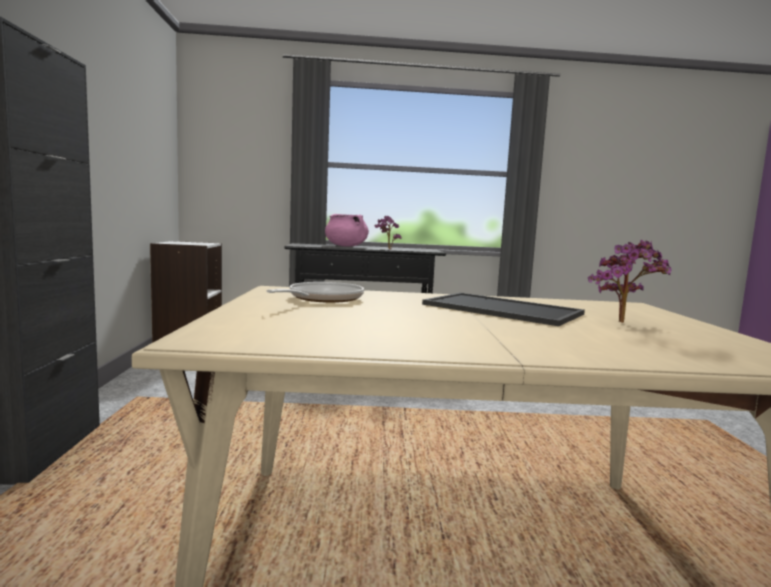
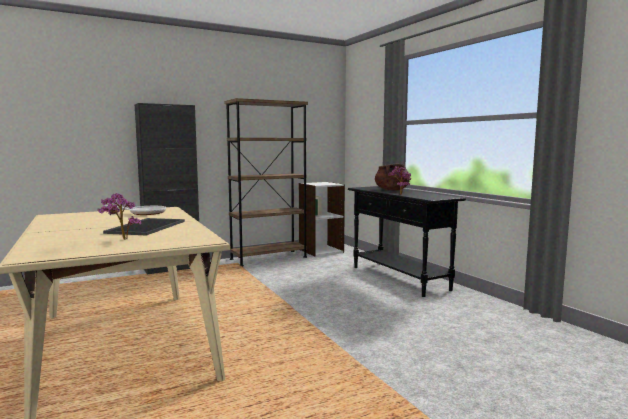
camera: 65 degrees right, 0 degrees up
(156, 376) = (268, 258): none -> brown bookcase
(346, 246) = (392, 190): pink cooking pot -> brown cooking pot

